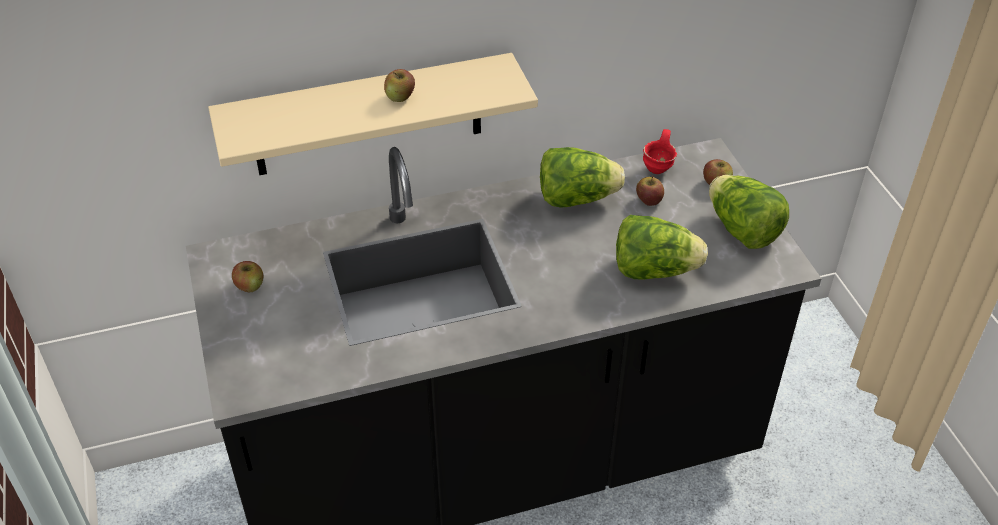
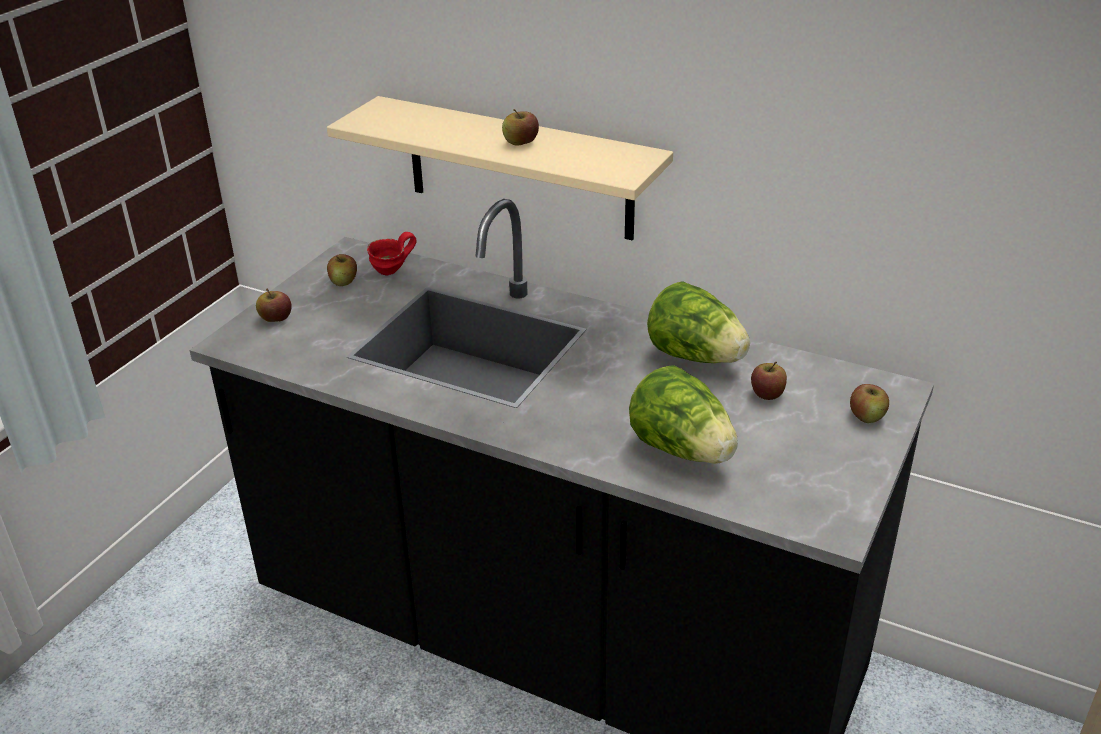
camera: 45 degrees right, 10 degrees down
(244, 350) = (275, 318): none -> apple
(660, 168) = (821, 375): red mug -> red mug (393, 272)
(742, 230) = (831, 470): lettuce -> none

